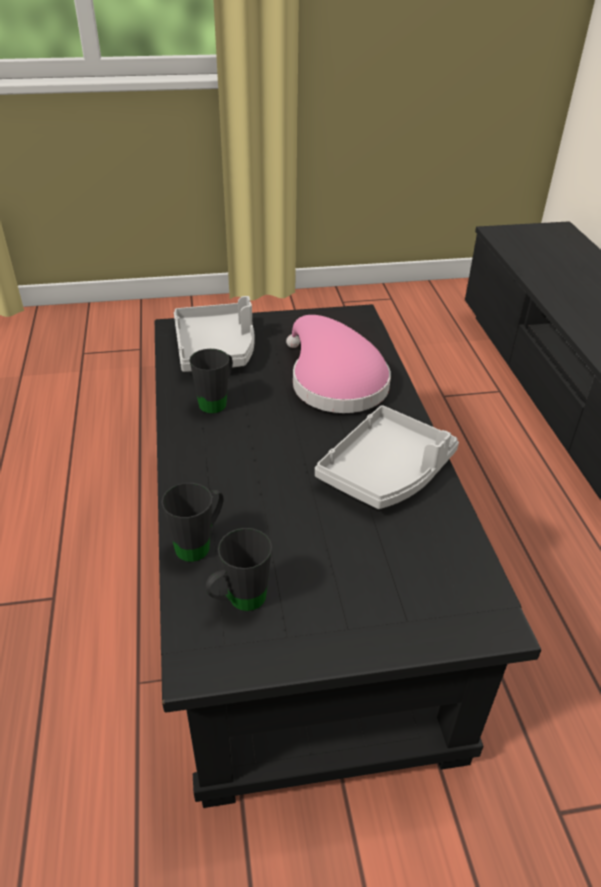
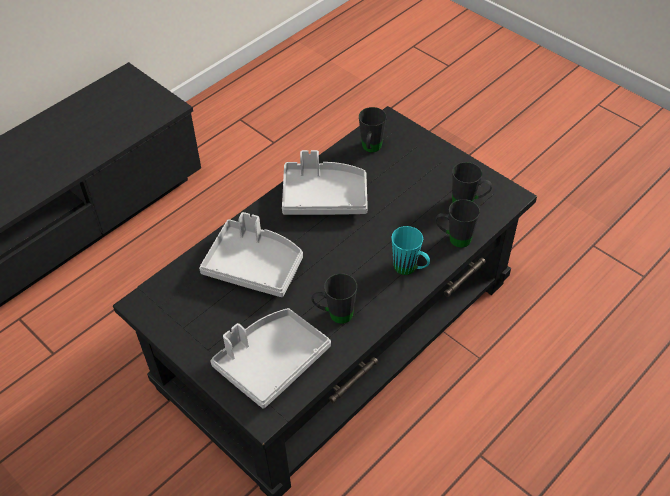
camera: 125 degrees left, 10 degrees up
(204, 478) = (409, 269): none -> turquoise mug
(334, 382) = (254, 266): pink hat -> grey tray
(442, 562) = (370, 149): none -> black mug

